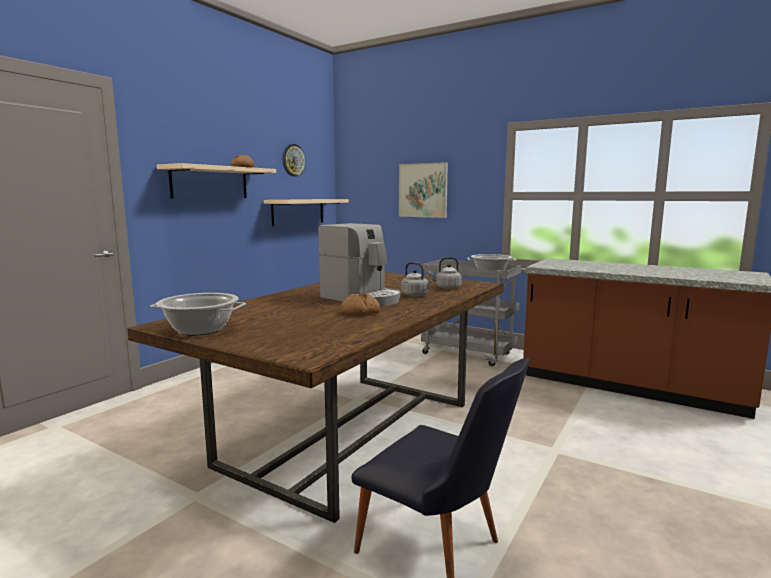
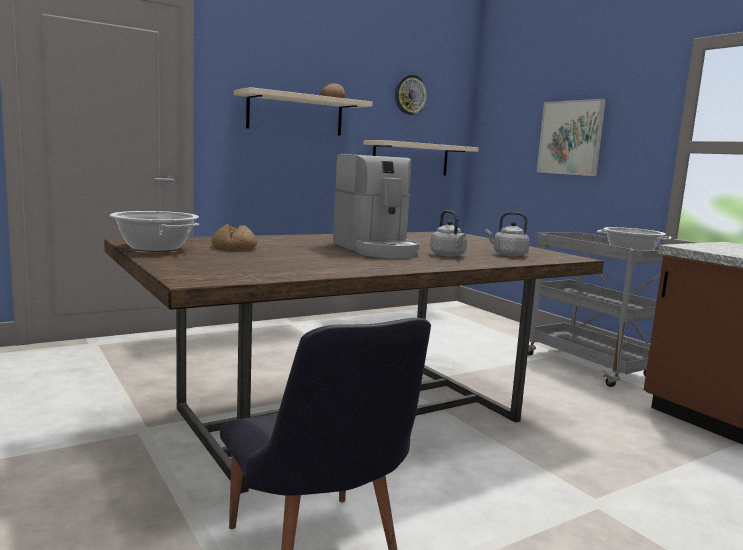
camera: 25 degrees right, 0 degrees up
(360, 312) = (343, 258): bread -> bread (234, 247)

